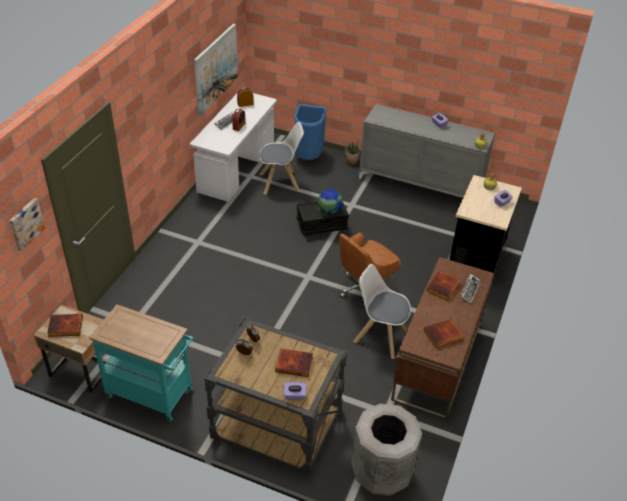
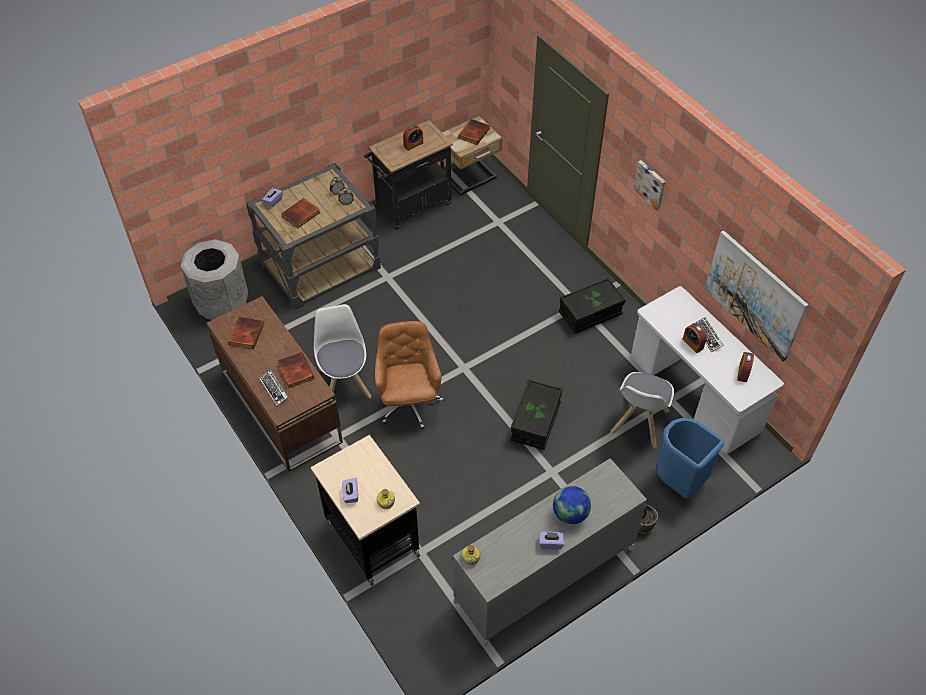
camera: 125 degrees right, 10 degrees up
(25, 223) = (512, 52): picture -> picture (650, 184)
(137, 330) = (413, 144): none -> alarm clock
(152, 394) = (411, 207): turquoise cart -> black cart
(202, 233) = (590, 314): none -> black storage box
(329, 211) = (530, 413): globe -> globe (570, 514)
(380, 336) = (344, 381): chair -> chair turned 75 degrees counterclockwise

